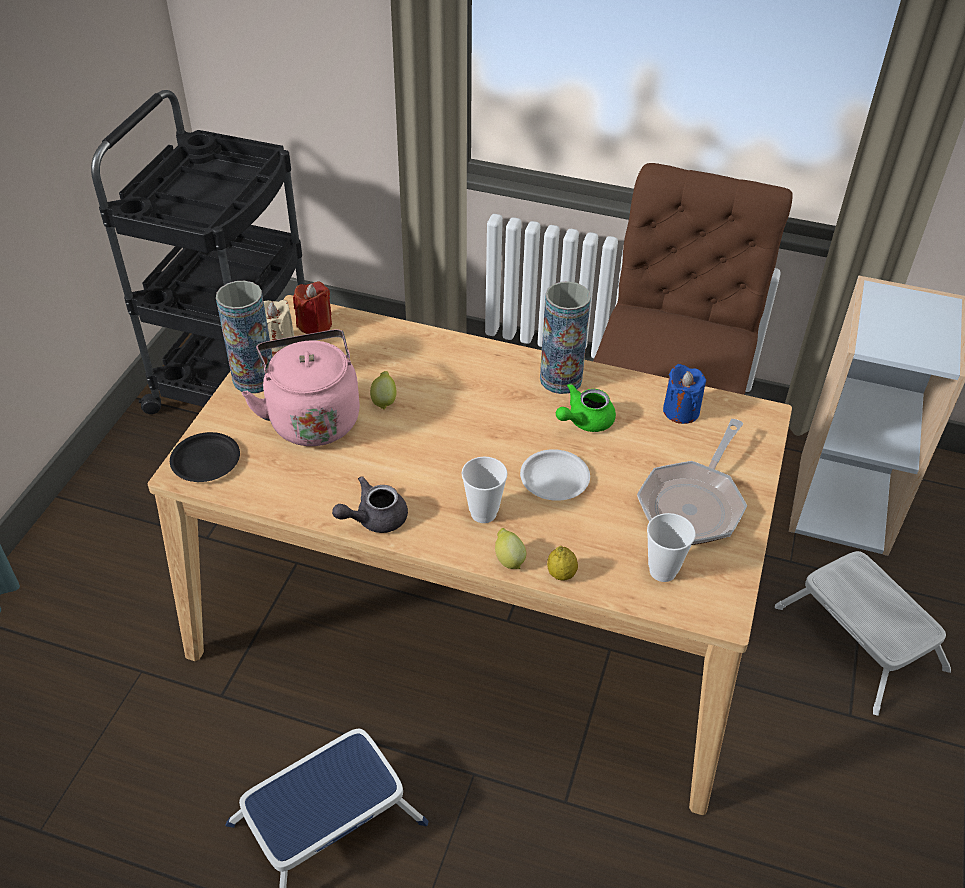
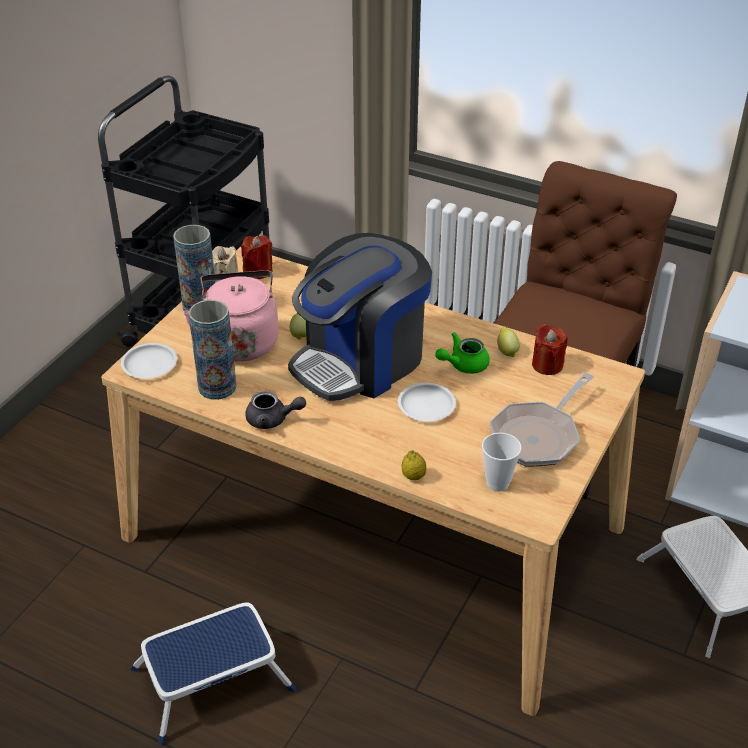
camera: 10 degrees right, 5 degrees down
(206, 461) = (150, 364): black plate -> white plate
(374, 519) = (272, 420): grey teapot -> grey teapot turned 150 degrees counterclockwise
(463, 429) = (361, 361): none -> coffee machine
(483, 513) = (361, 425): cup -> none
(508, 559) = (373, 461): lemon -> lemon (506, 351)
(560, 379) = (451, 331): vase -> vase (217, 387)
(681, 411) = (547, 365): blue candle -> red candle

